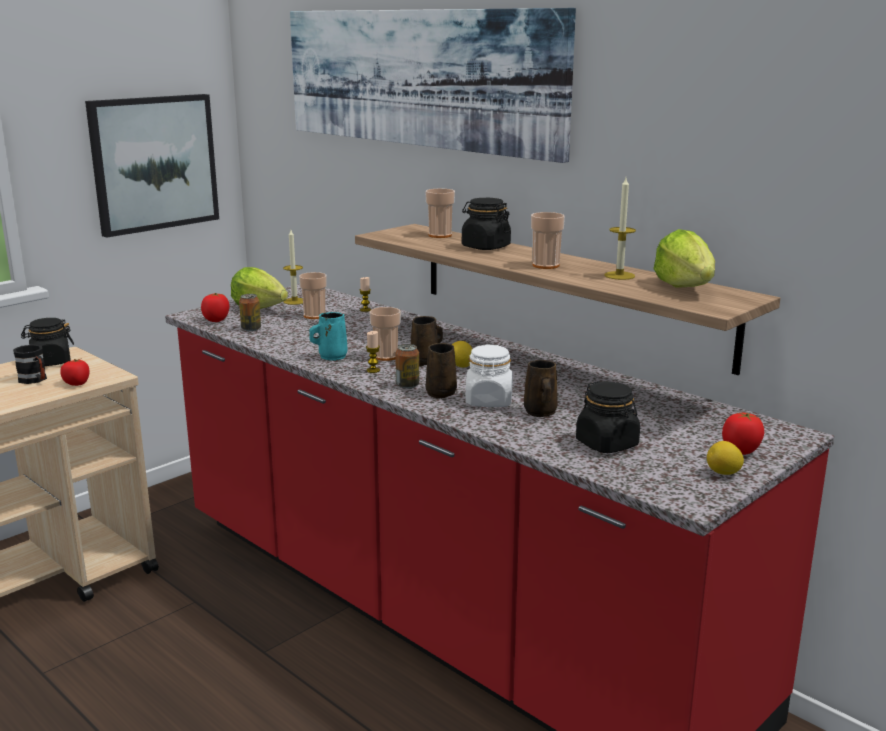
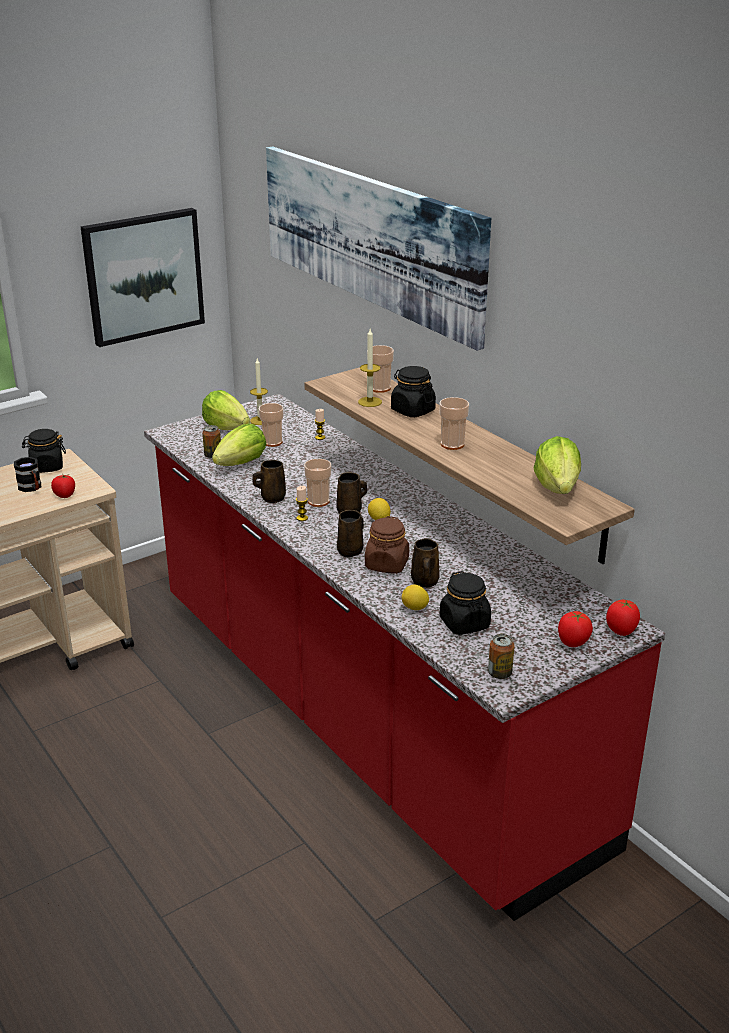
camera: 10 degrees right, 10 degrees up
(216, 320) = (185, 442): tomato -> tomato (621, 630)
(286, 333) = (241, 463): none -> lettuce
(331, 357) = (271, 498): turquoise mug -> brown mug
(407, 385) = (325, 539): can -> can (499, 673)
(489, 401) = (387, 564): white jar -> brown jar
(619, 275) = (509, 465): candle -> candle (370, 402)
(723, 473) = (545, 665): lemon -> lemon (415, 608)

